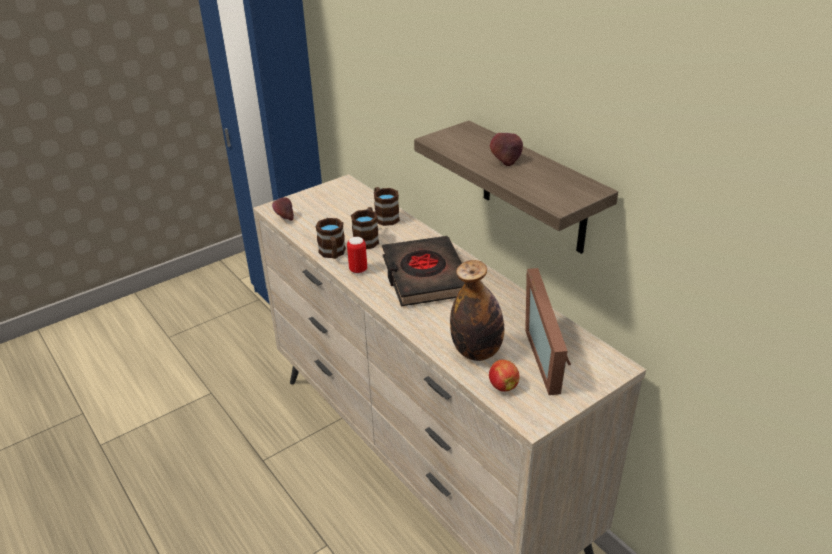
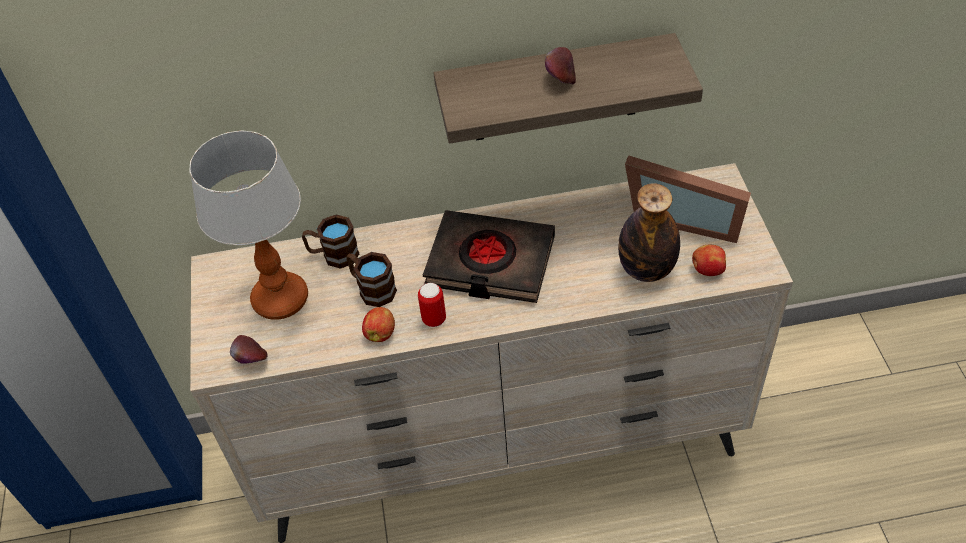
camera: 60 degrees left, 15 degrees up
(333, 254) = (381, 333): brown mug -> apple
(336, 211) = (281, 299): none -> table lamp

